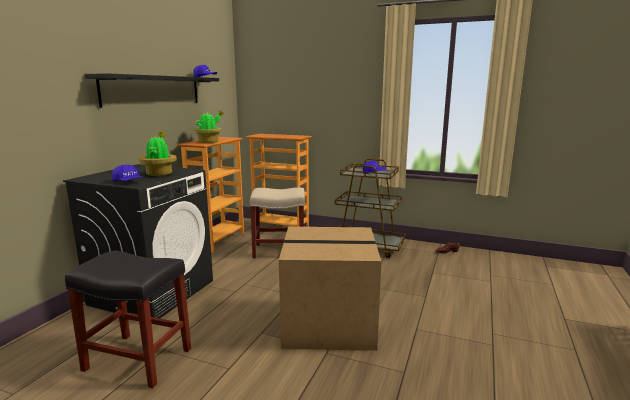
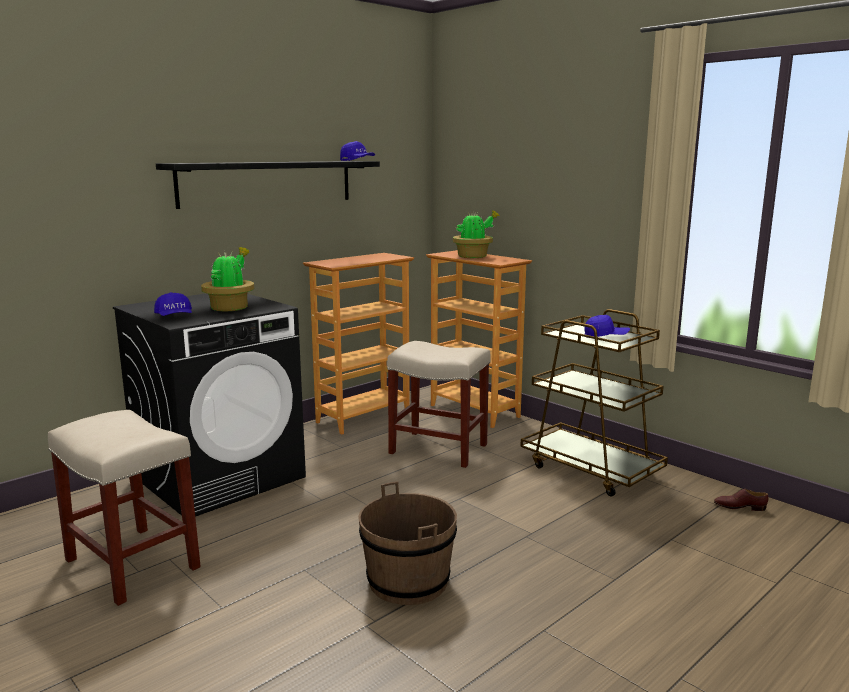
camera: 25 degrees right, 0 degrees up
(139, 359) = (134, 564): black stool -> beige stool
(209, 142) = (352, 261): potted plant -> potted plant (474, 257)
(327, 323) = (408, 581): cardboard box -> brown bucket

